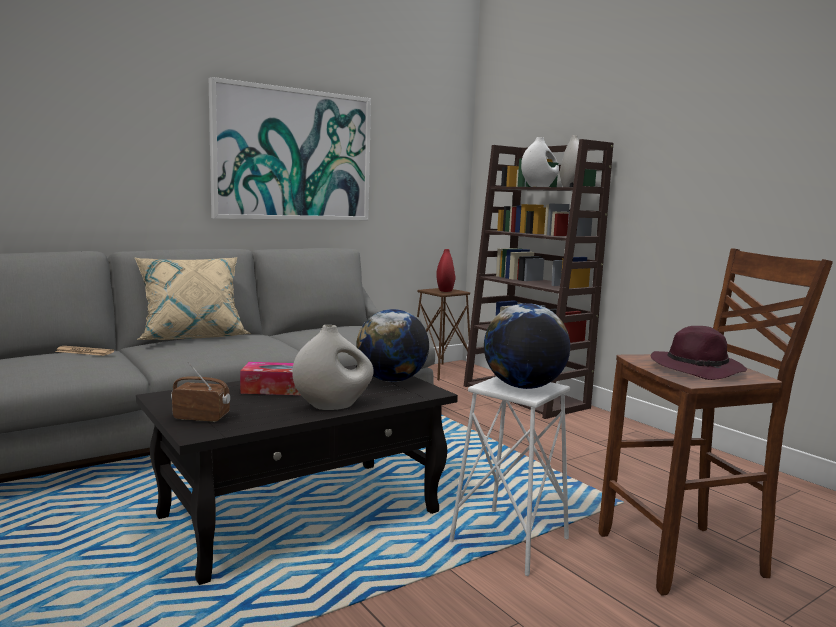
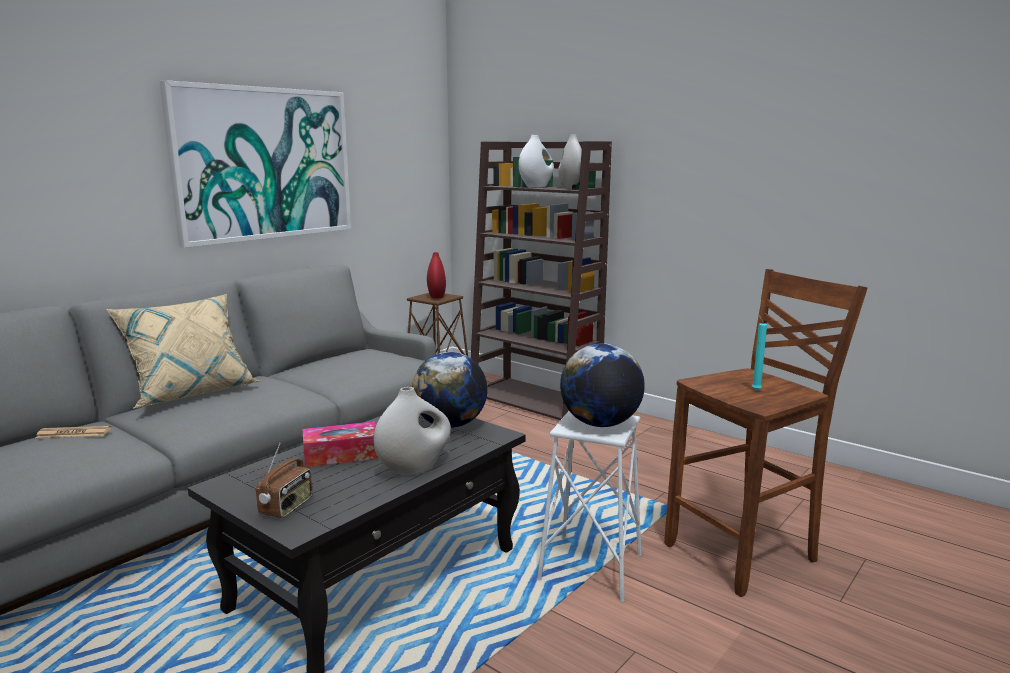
camera: 15 degrees left, 5 degrees up
(202, 417) = (287, 507): radio -> radio turned 120 degrees clockwise
(698, 369) = (755, 390): purple hat -> turquoise candle

